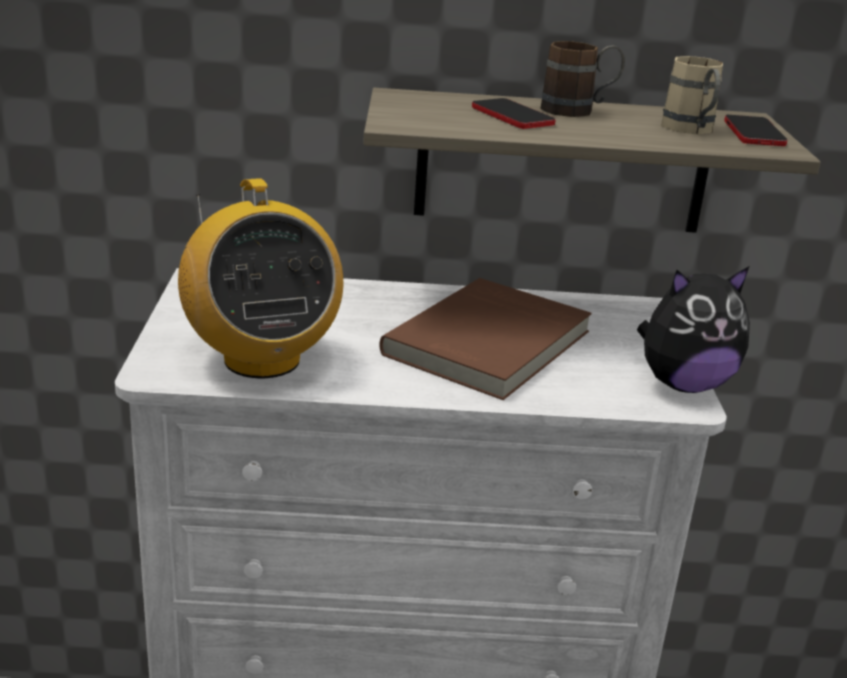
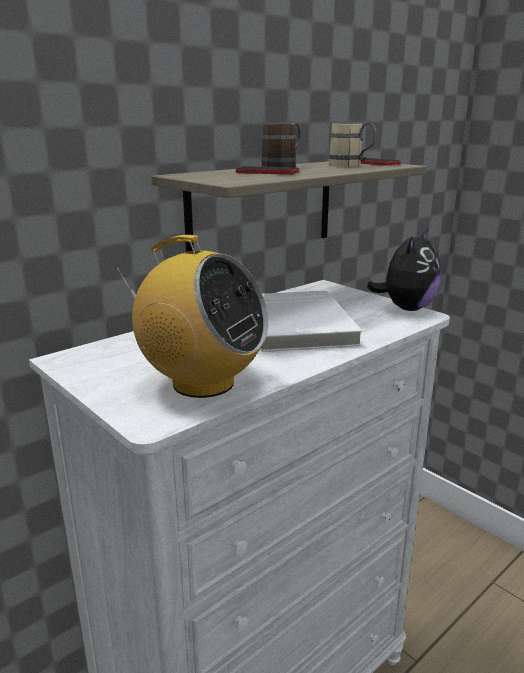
camera: 40 degrees left, 5 degrees down
(491, 344) = (299, 325): brown book -> white book

